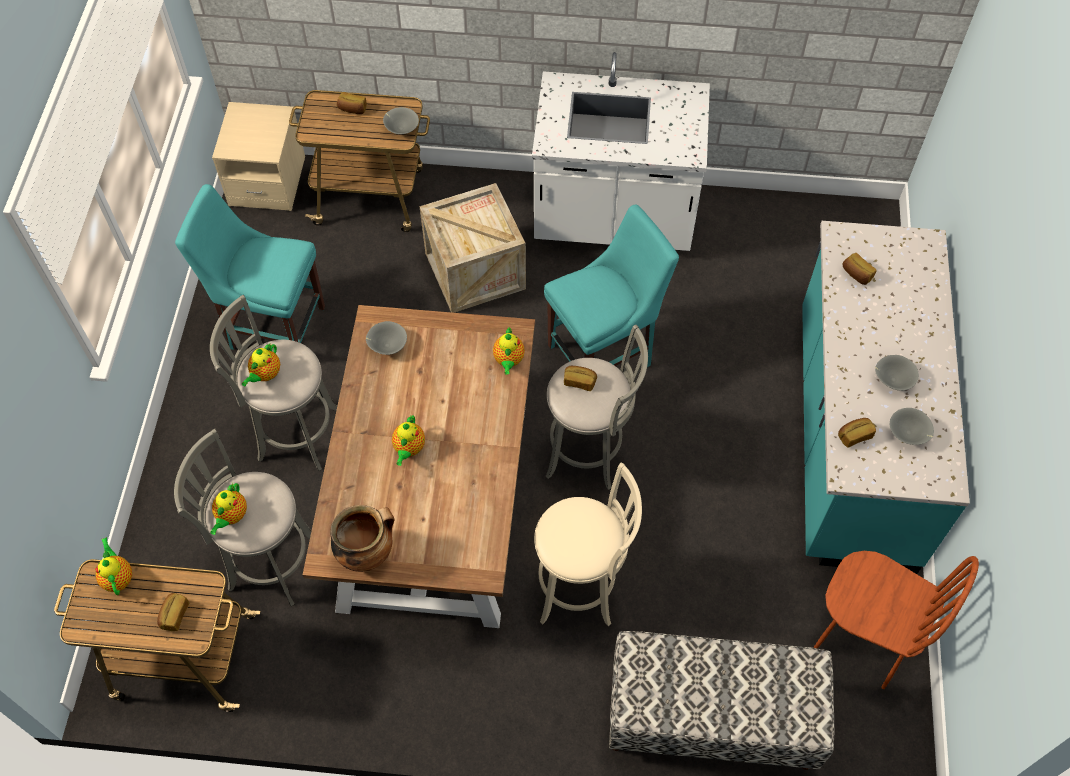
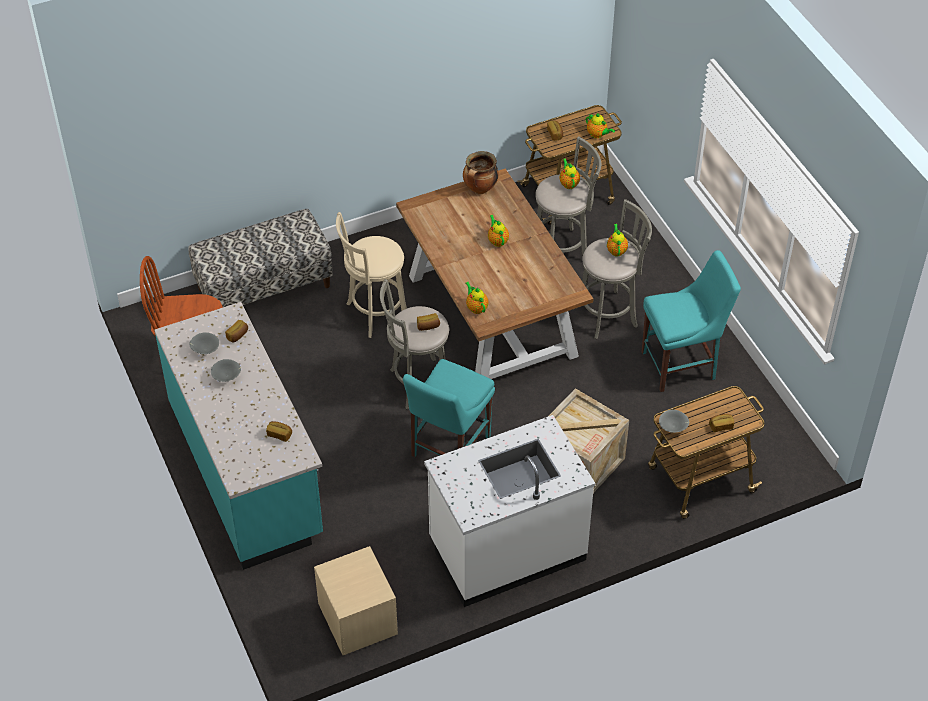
camera: 150 degrees right, 10 degrees down
(267, 181) = (784, 456): beige nightstand -> beige nightstand (357, 619)
(387, 345) = (555, 284): grey bowl -> none

